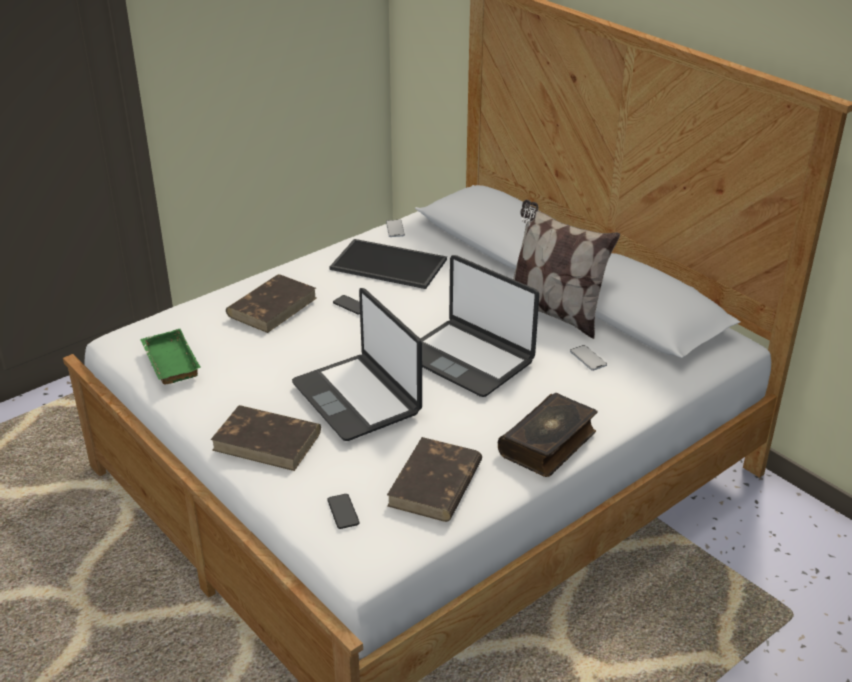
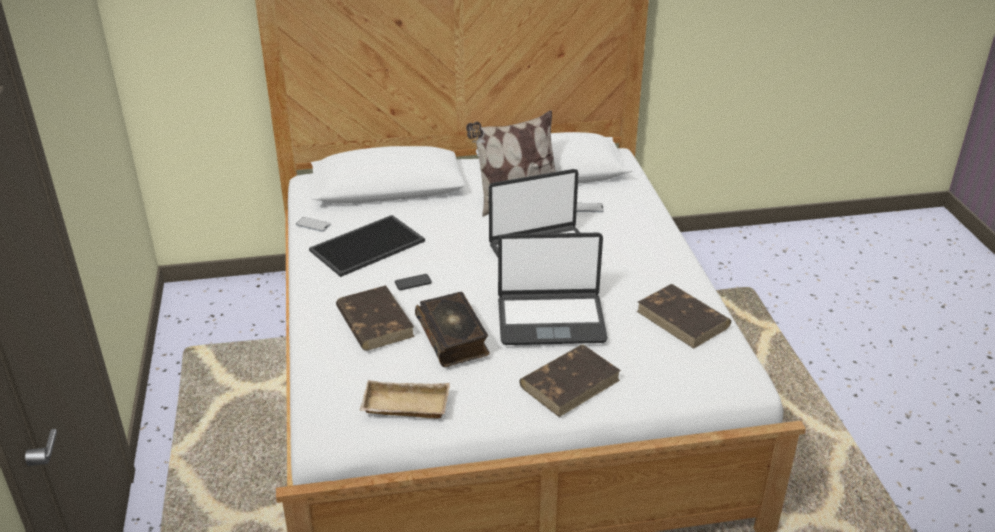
camera: 60 degrees left, 0 degrees up
(168, 362) = (404, 407): green tray -> beige tray
(343, 512) = (686, 371): phone -> none
(549, 444) = (670, 258): book -> book (453, 337)

